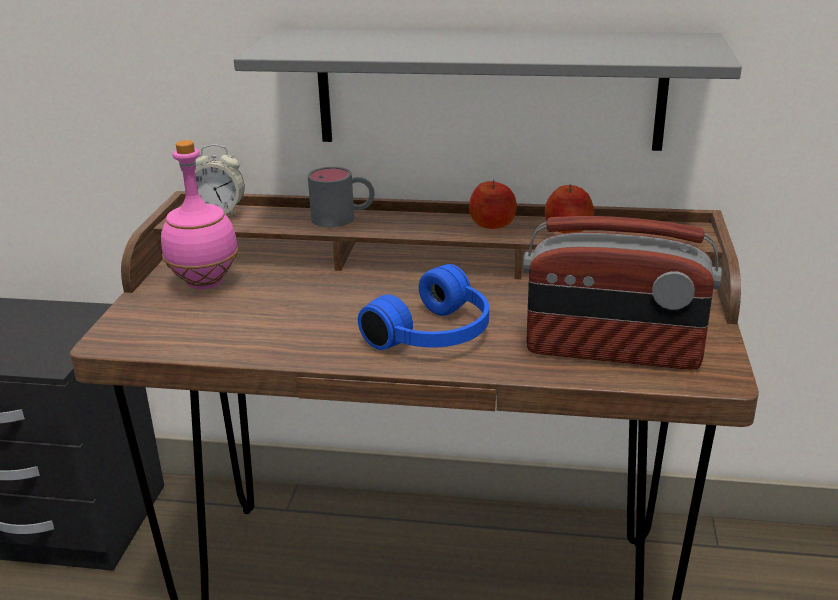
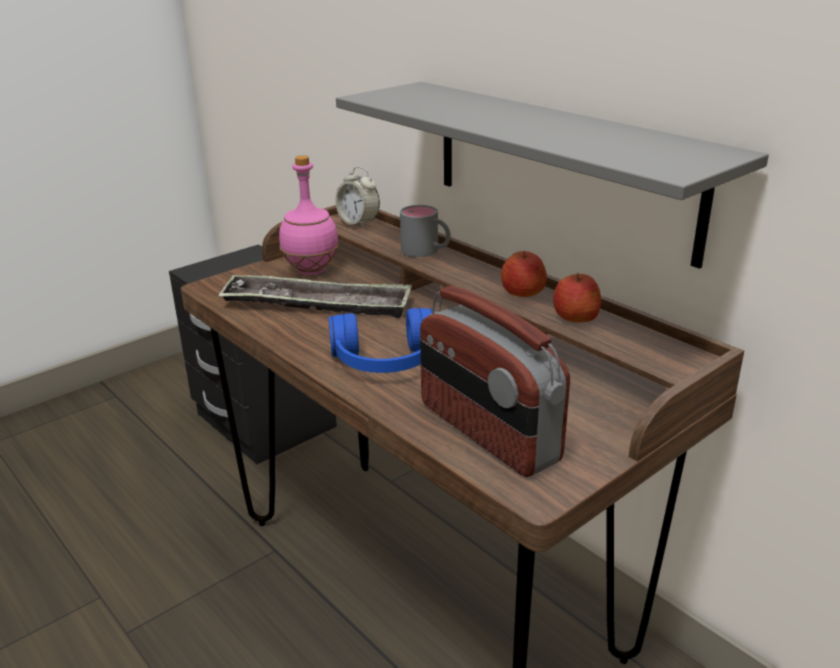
camera: 40 degrees right, 0 degrees up
(274, 312) = (317, 305): none -> tray

